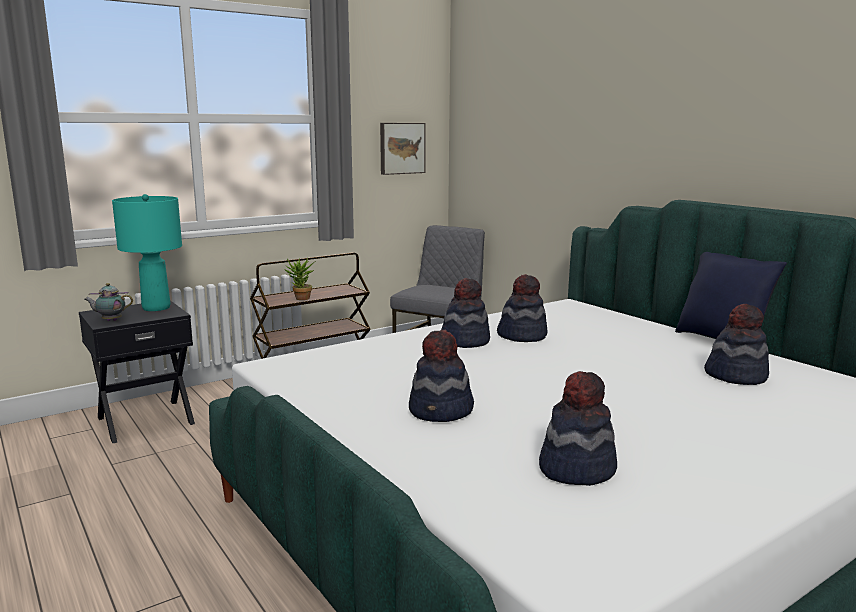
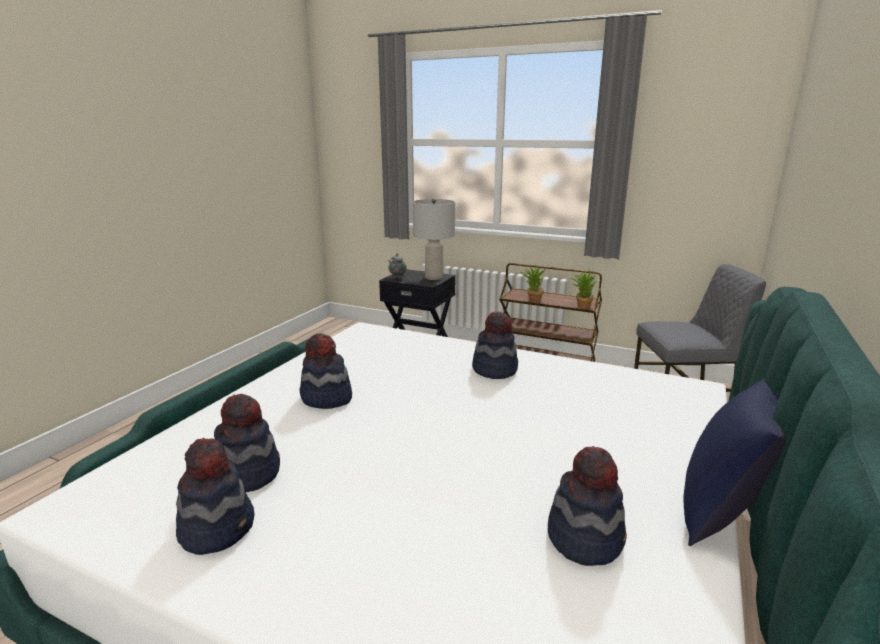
camera: 60 degrees right, 5 degrees up
(157, 308) = (434, 277): turquoise table lamp -> grey table lamp
(350, 291) = (581, 305): none -> potted plant
(401, 148) = (705, 176): picture -> none
(522, 336) = (546, 388): hat -> hat (218, 528)

